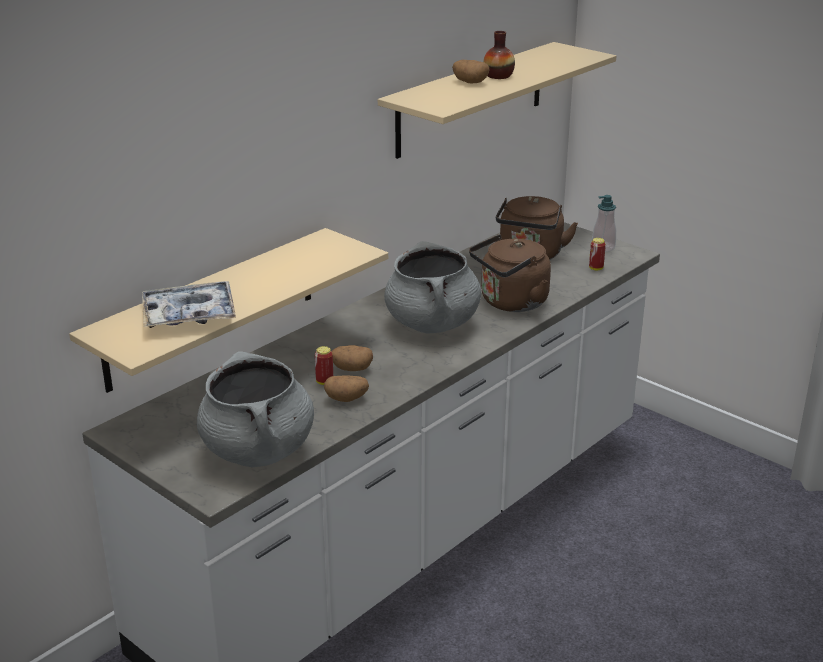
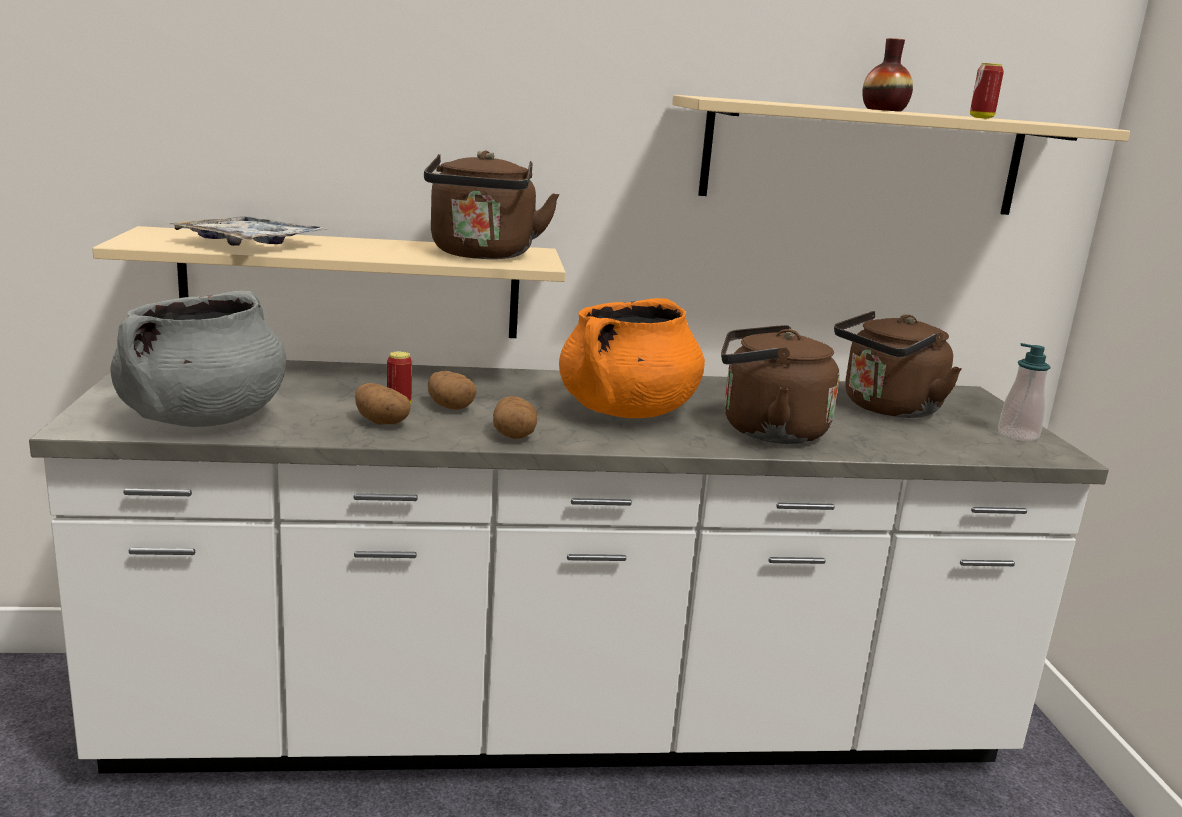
camera: 40 degrees right, 10 degrees down
(318, 257) = (482, 255): none -> brown kettle
(432, 324) = (627, 411): grey cooking pot -> orange cooking pot
(470, 82) = (827, 105): potato -> potato (513, 435)
(596, 268) = (964, 446): can -> can (981, 118)

